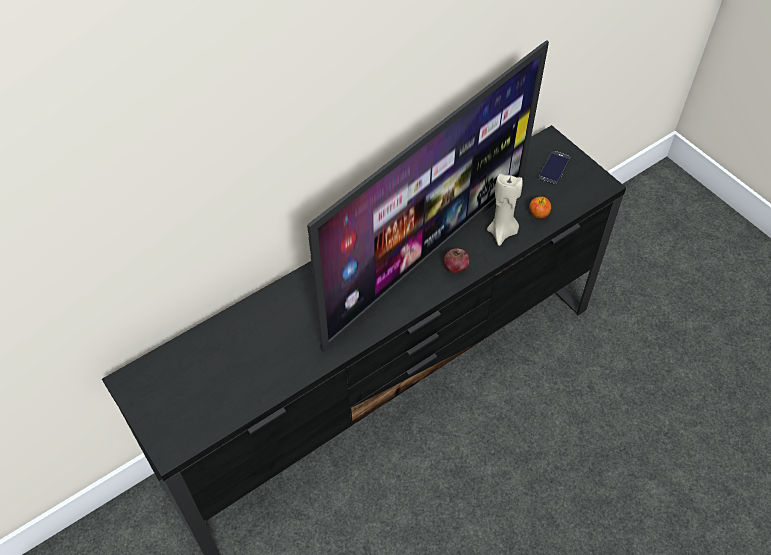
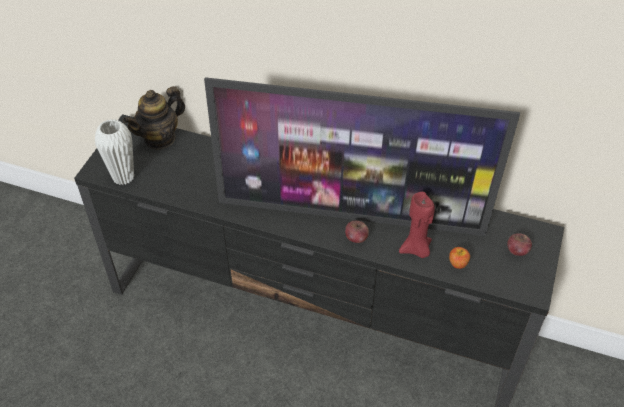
camera: 55 degrees right, 5 degrees down
(177, 360) = (160, 138): none -> teapot
(206, 424) = (123, 177): none -> white vase
(502, 232) = (416, 249): beige candle -> red candle
(554, 168) = (517, 250): phone -> apple

